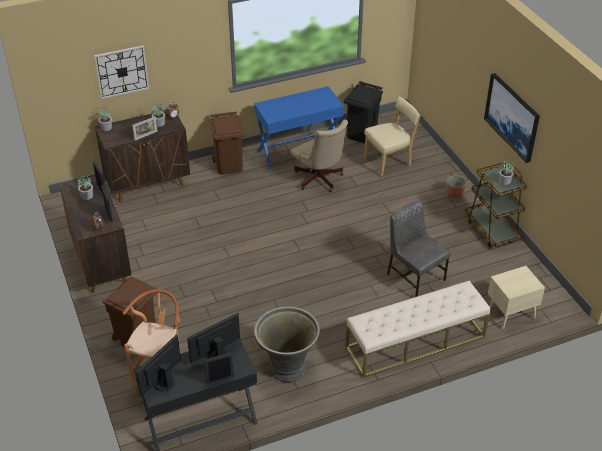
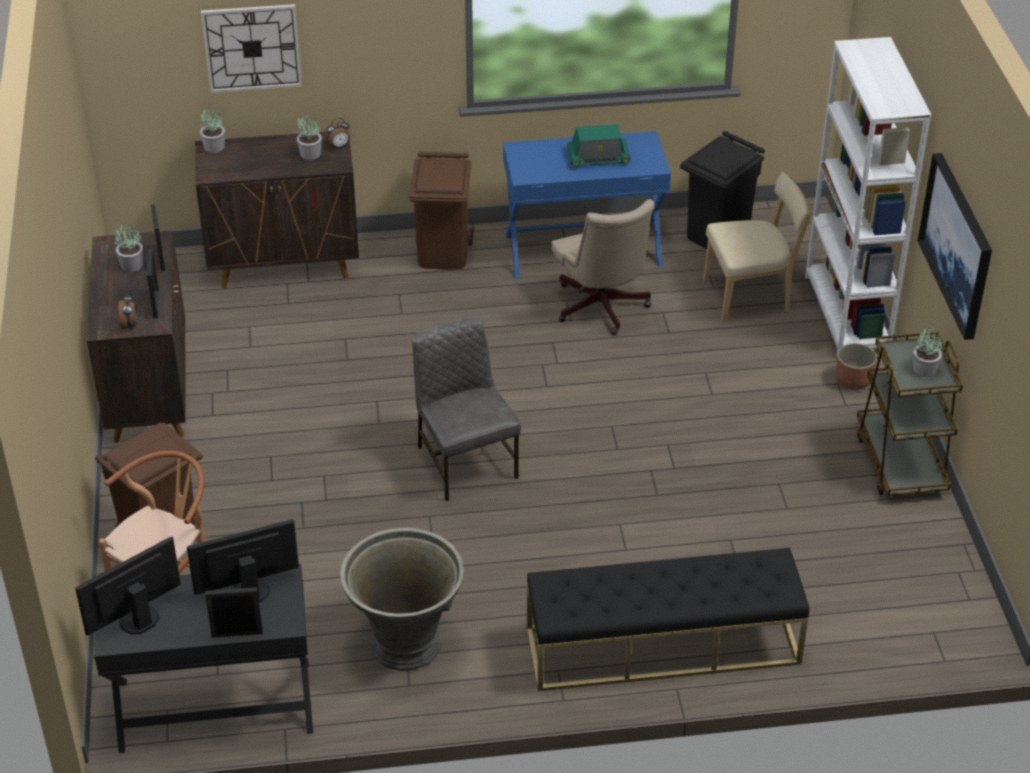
camera: 15 degrees right, 0 degrees up
(146, 136) = (277, 173): picture frame -> none
(305, 103) = (598, 158): none -> radio
(414, 276) = (711, 523): grey chair -> grey chair (465, 461)
(415, 342) = (662, 646): beige bench -> black bench
(438, 162) = (846, 314): none -> white bookcase
(510, 313) = (869, 629): beige nightstand -> none

